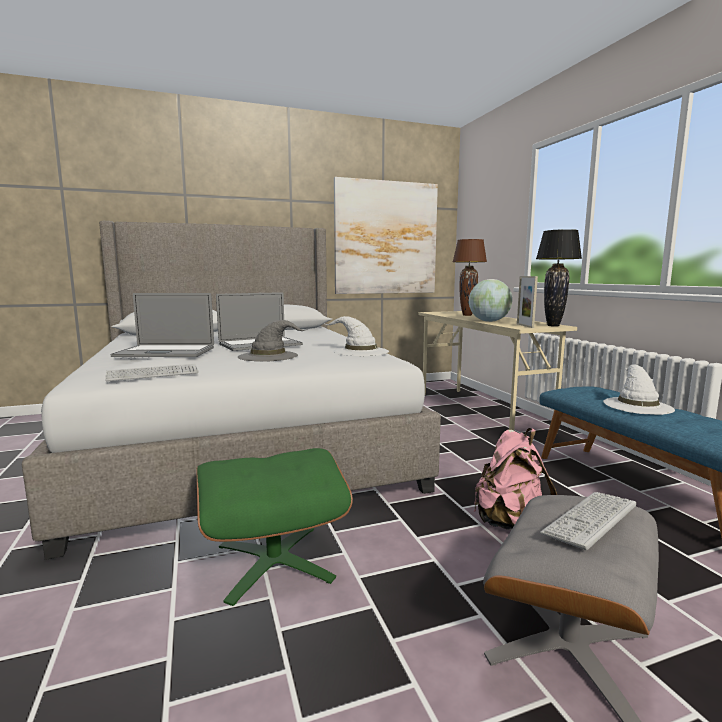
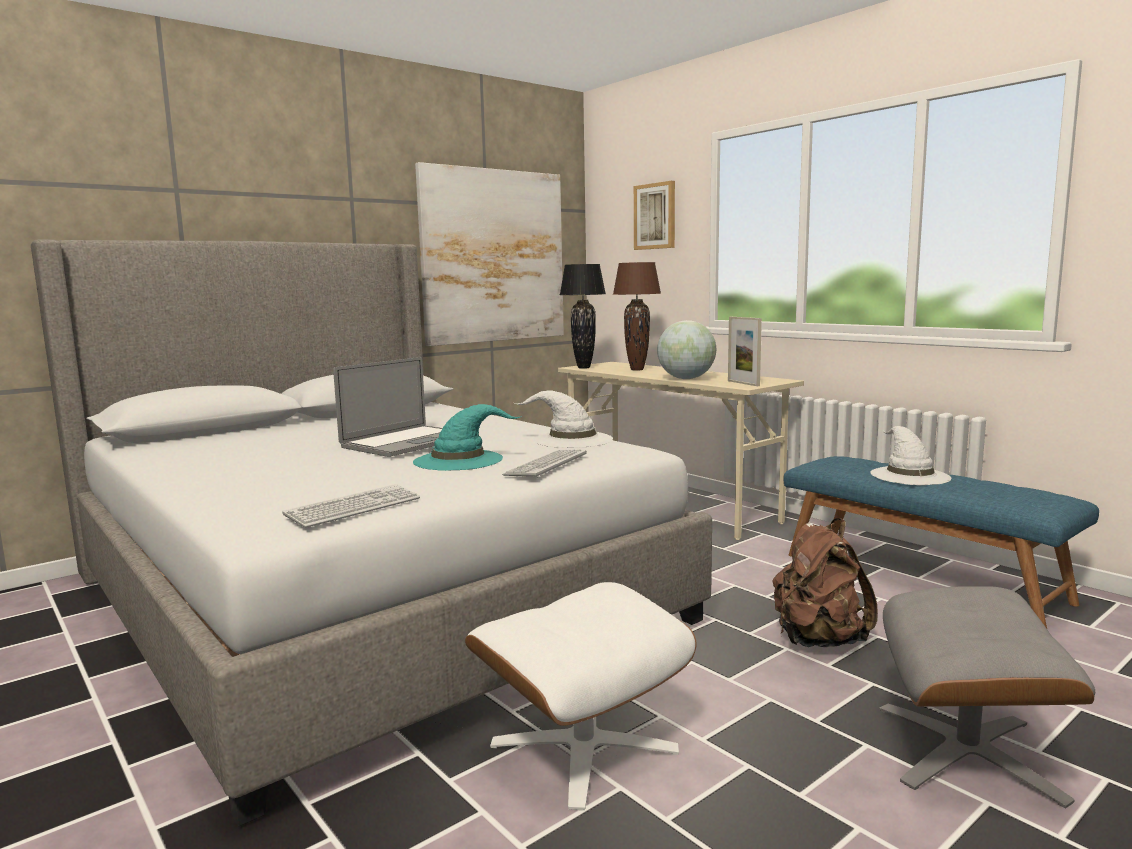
camera: 20 degrees left, 0 degrees up
(165, 352) = (294, 470): laptop -> none
(269, 356) = (460, 460): grey hat -> turquoise hat
(274, 561) = (583, 746): green ottoman -> white ottoman
(495, 209) = (655, 216): none -> picture
(510, 523) = (818, 640): pink backpack -> brown backpack
(553, 326) = (775, 381): black table lamp -> black table lamp (584, 368)
(590, 520) = (983, 608): keyboard -> keyboard (546, 465)

